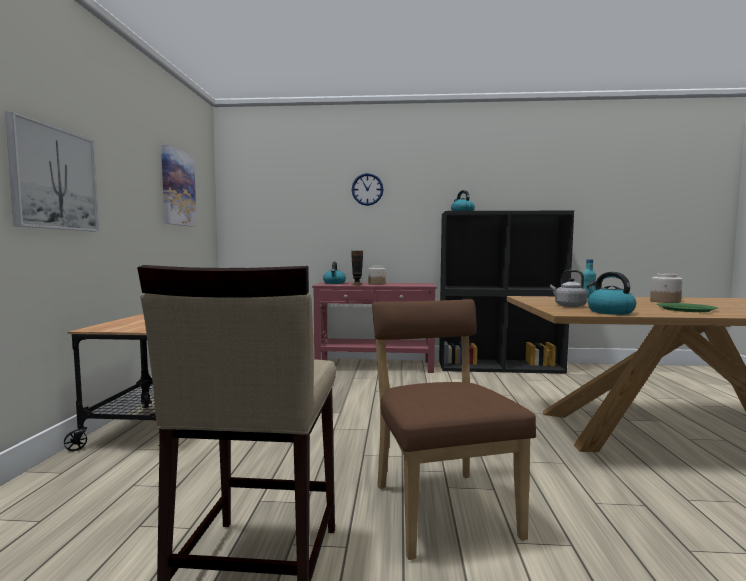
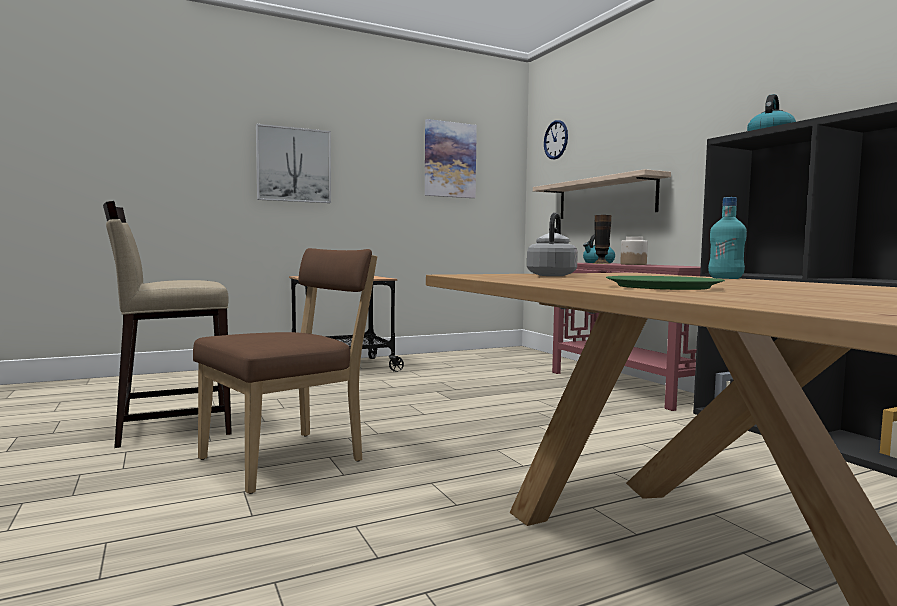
camera: 60 degrees right, 0 degrees up
(320, 235) = (605, 198): none -> shelf
(367, 189) = (656, 124): wall clock -> wall clock (556, 140)
(609, 312) = (512, 278): kettle -> none
(665, 301) = (807, 287): jar -> none

